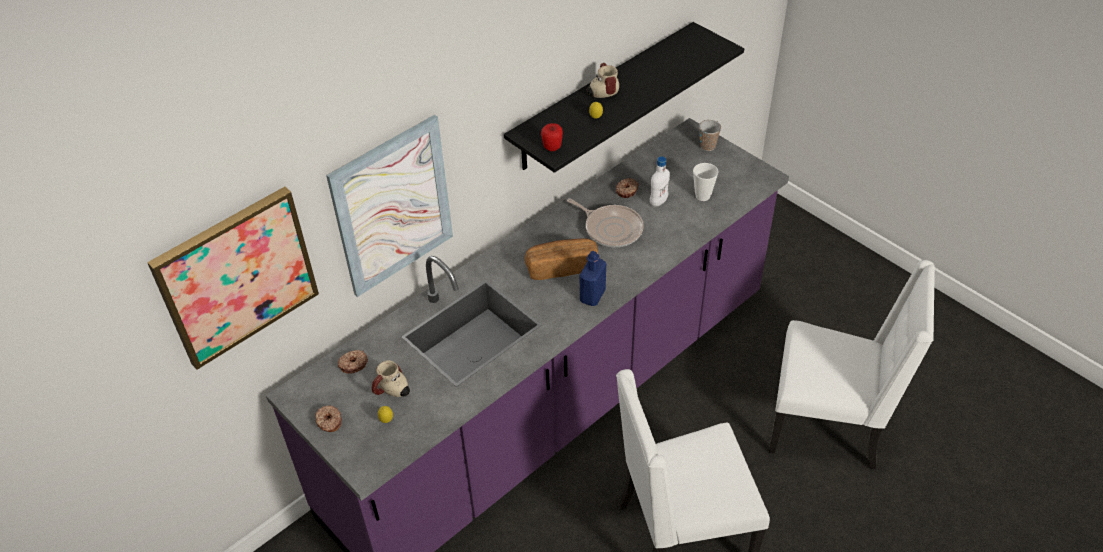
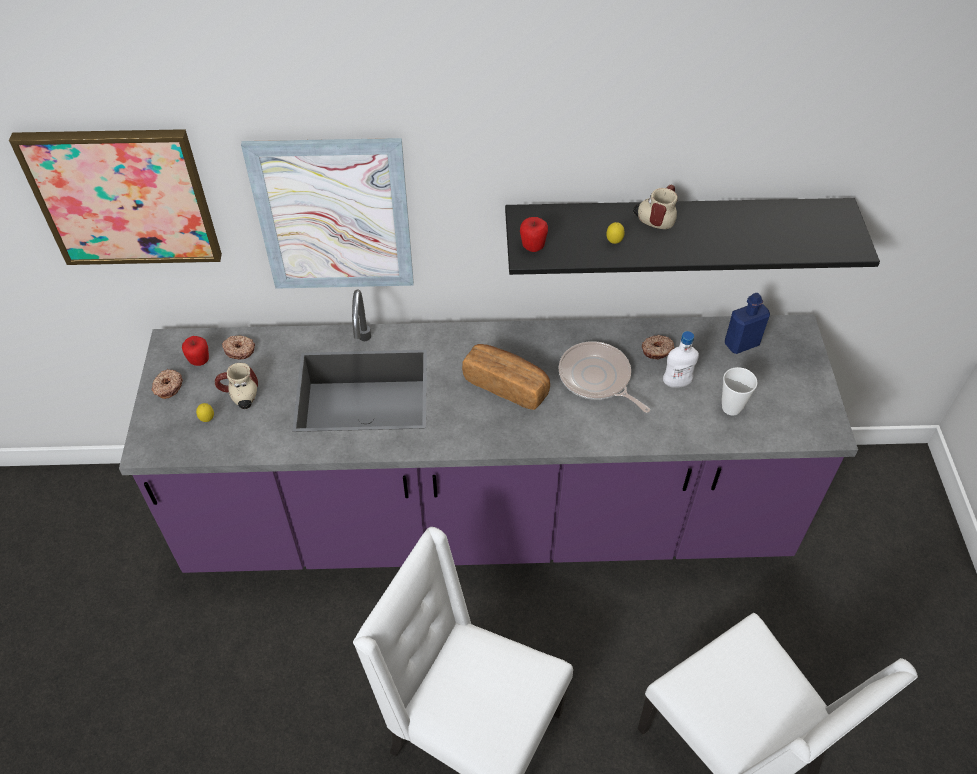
camera: 40 degrees right, 5 degrees up
(332, 390) = (199, 361): none -> apple
(592, 296) = (502, 434): blue bottle -> blue bottle (741, 344)
(611, 228) = (597, 378): frying pan -> frying pan turned 150 degrees clockwise
(707, 146) = (799, 358): cup -> none

